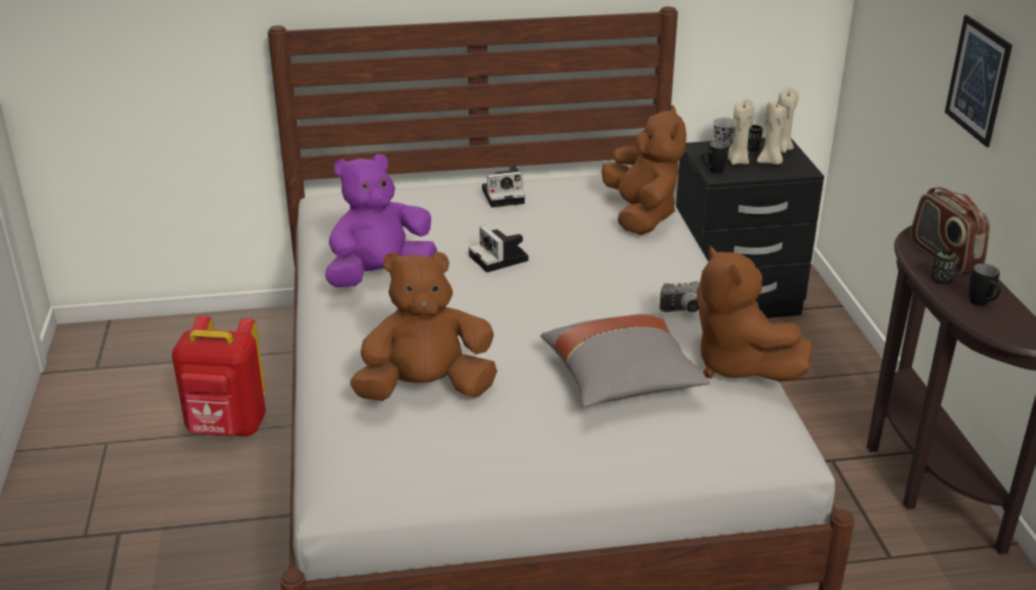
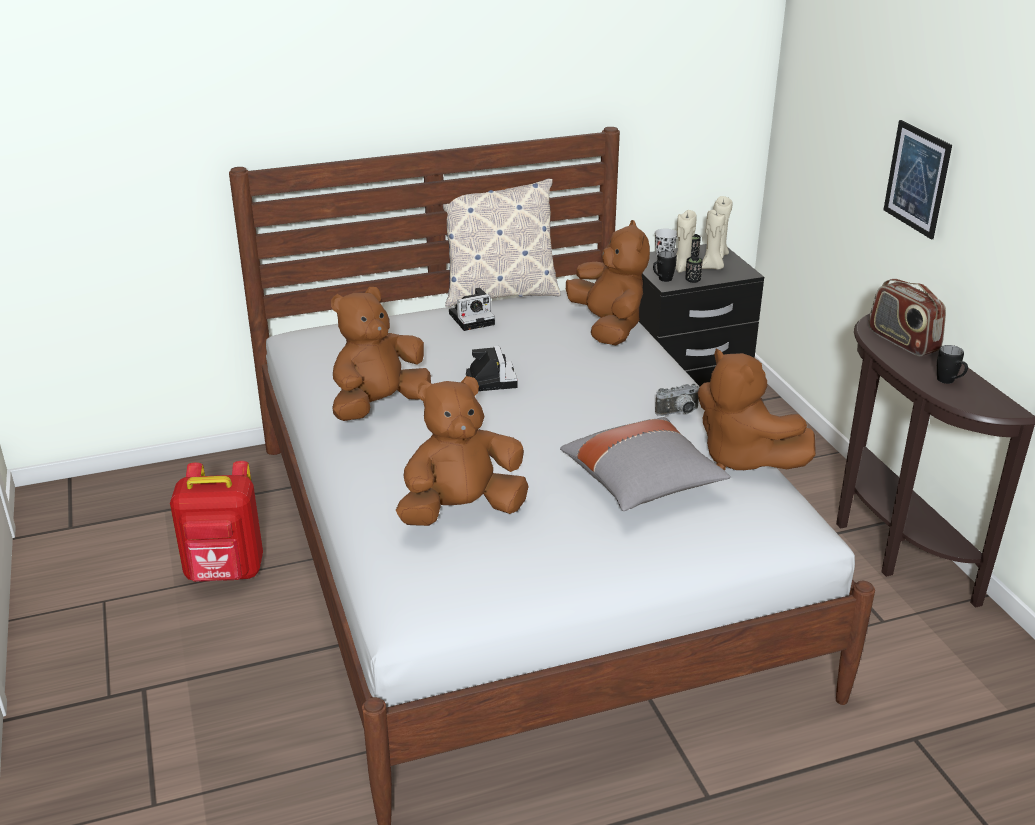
camera: 10 degrees left, 0 degrees up
(380, 276) = (379, 406): purple plush toy -> brown plush toy
(500, 259) = (490, 379): camera -> camera turned 150 degrees counterclockwise
(541, 172) = (499, 293): none -> pillow
(941, 280) = (907, 363): black cup -> black cup (692, 280)

